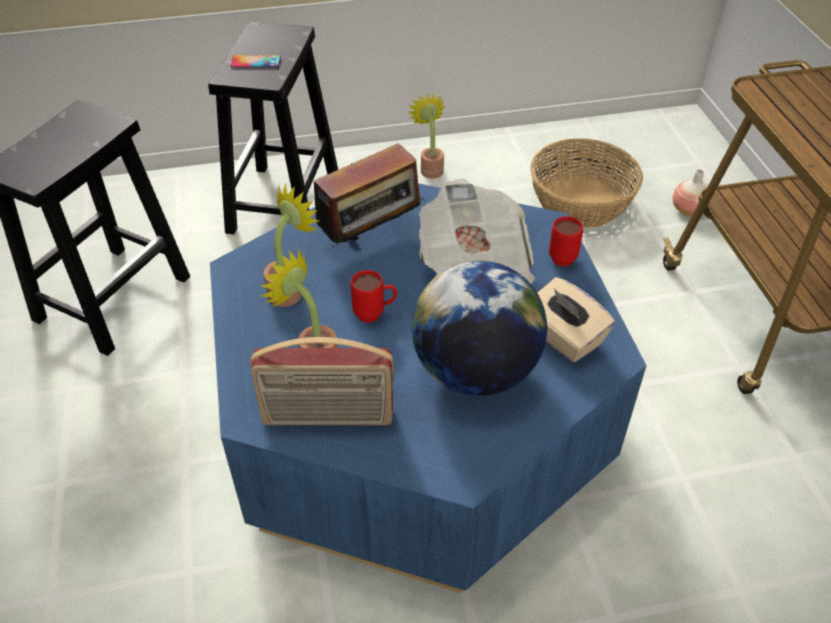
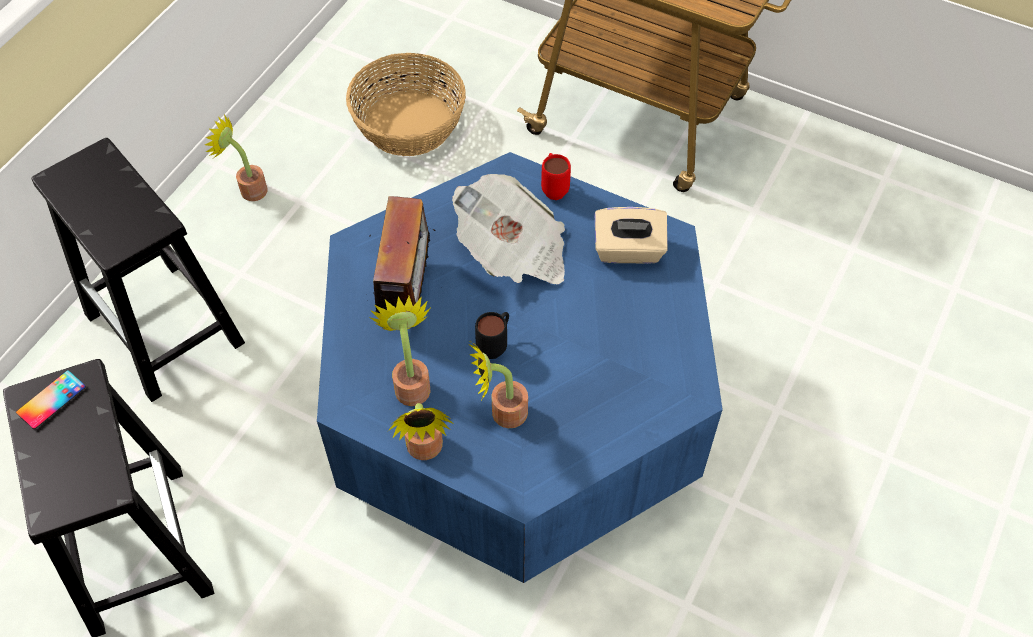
camera: 50 degrees left, 10 degrees up
(236, 334) = (425, 451): none -> potted plant
(256, 62) = (113, 214): phone -> phone (51, 399)
(328, 417) = (570, 442): radio -> none
(375, 314) = (495, 345): red mug -> black mug
(475, 371) = (610, 324): globe -> none
(688, 210) = (493, 69): vase -> none

